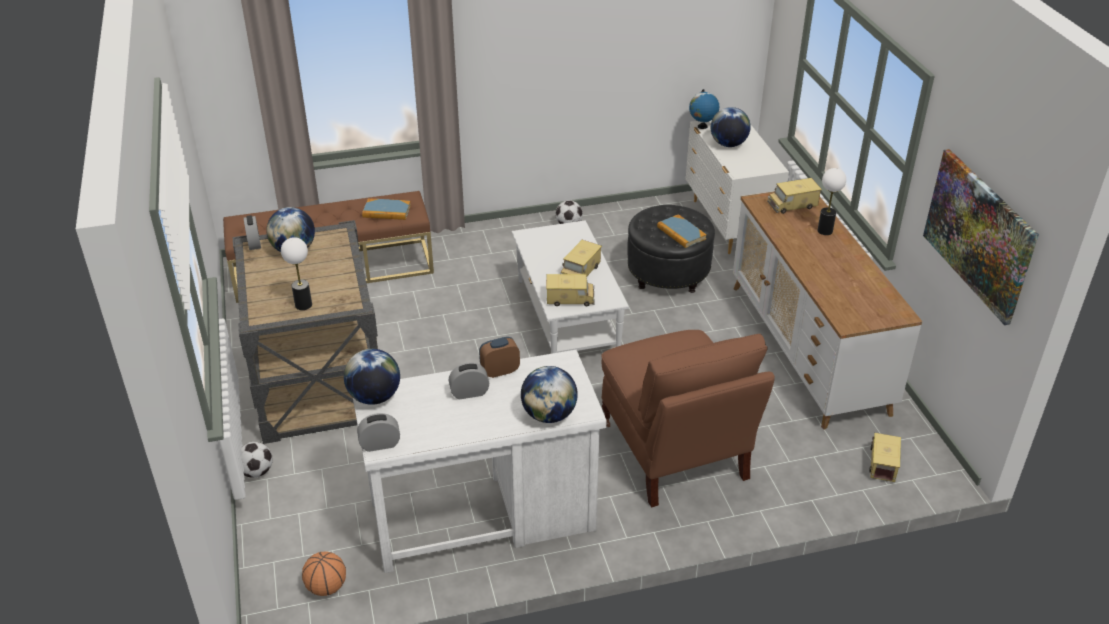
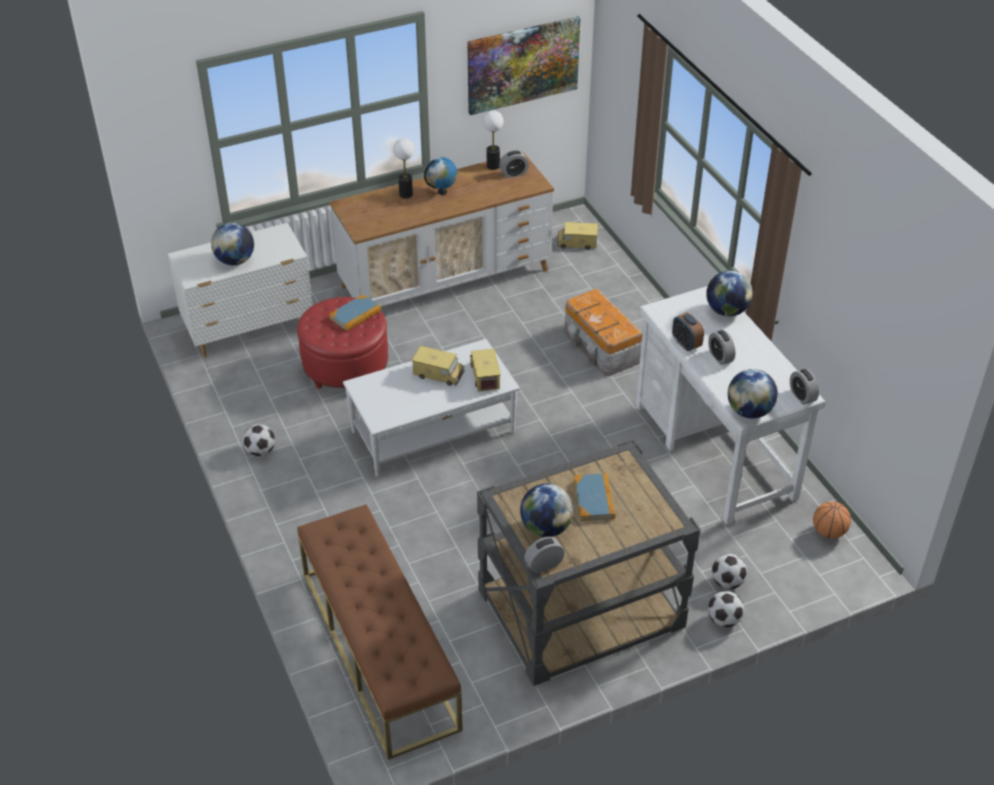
camera: 100 degrees left, 5 degrees up
(299, 484) = (727, 582): none -> football
(304, 305) = (637, 494): table lamp -> table lamp (493, 166)
(386, 211) = (354, 542): book -> book (594, 499)
(668, 274) = (346, 368): black ottoman -> red ottoman
(675, 452) = (601, 348): brown chair -> storage box
(702, 126) = (196, 280): globe -> globe (442, 192)
(792, 205) = (365, 211): toy truck -> none
(870, 308) = (514, 173): none -> alarm clock

